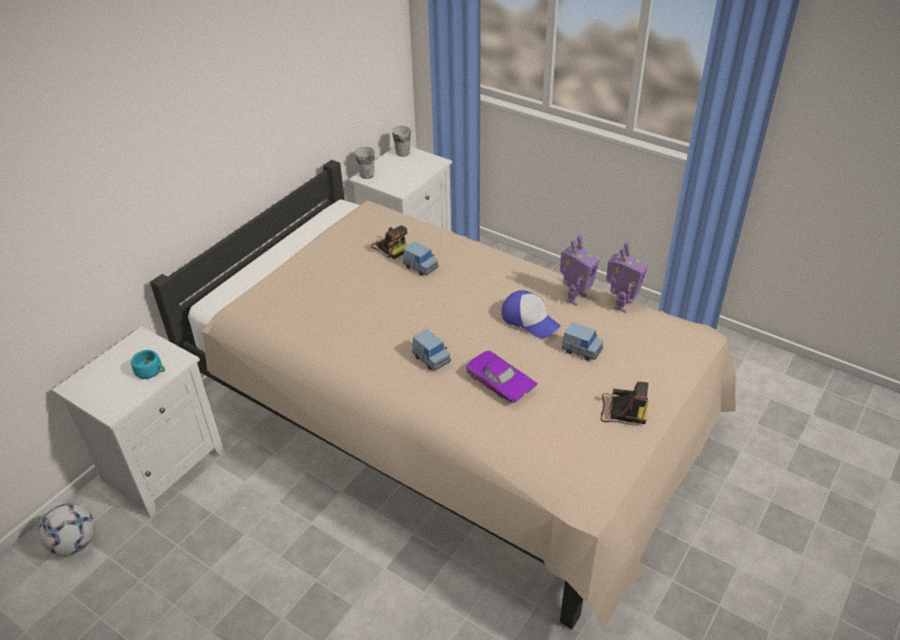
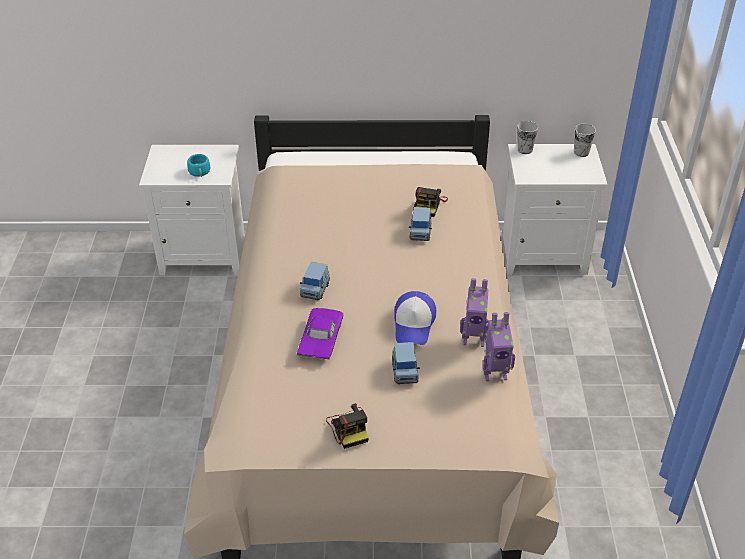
camera: 55 degrees right, 0 degrees up
(75, 543) = (116, 255): football -> none

